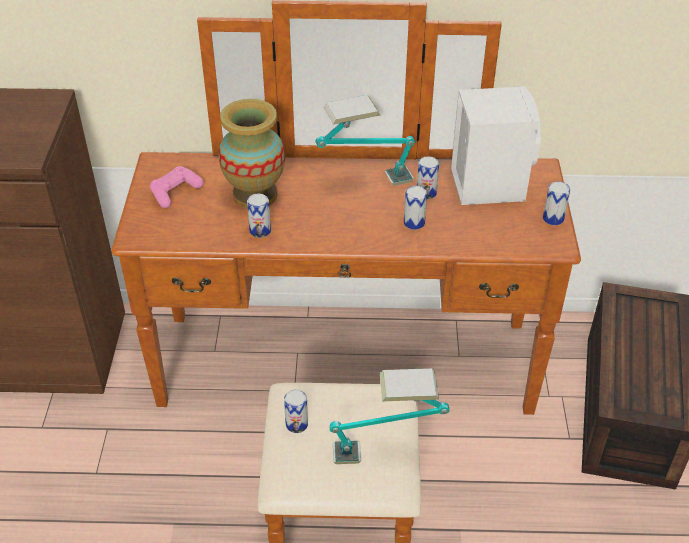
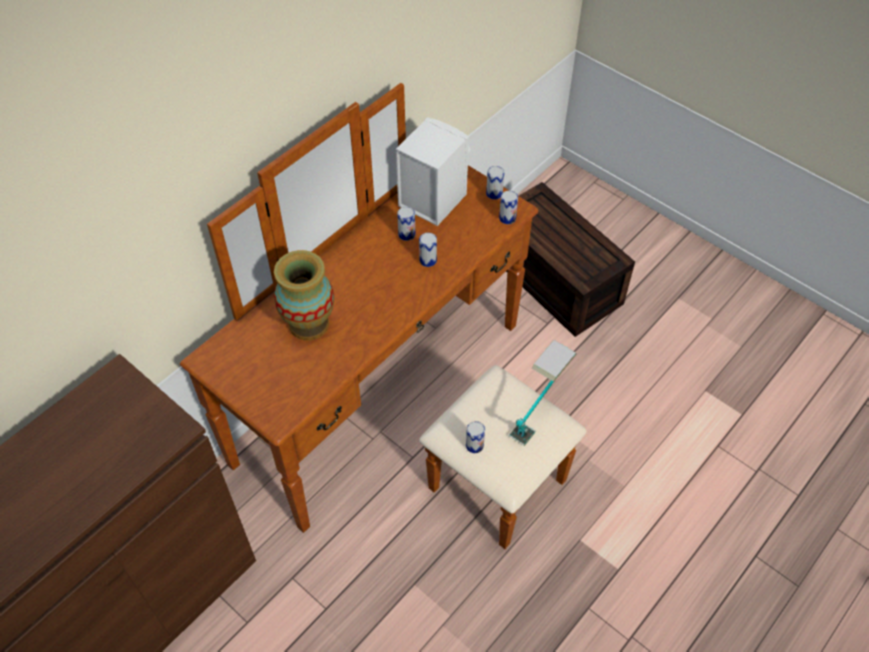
camera: 50 degrees left, 10 degrees up
(175, 192) = (254, 368): pink game controller -> none
(260, 231) = (349, 345): can -> can (507, 218)
(365, 184) = (364, 258): table lamp -> none

